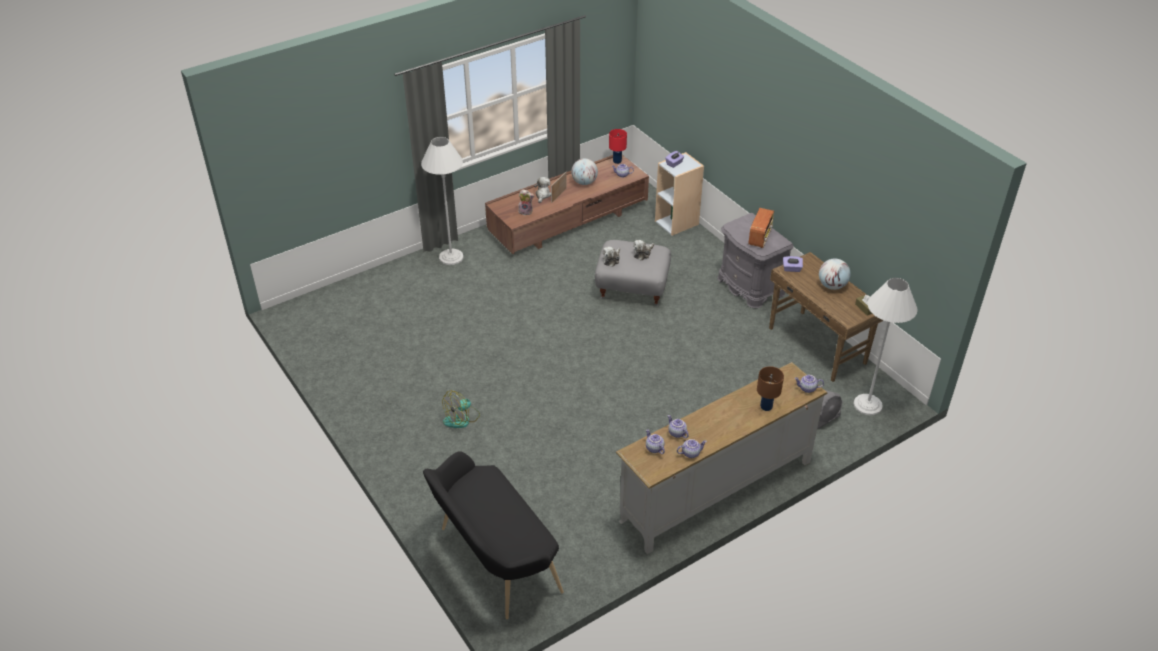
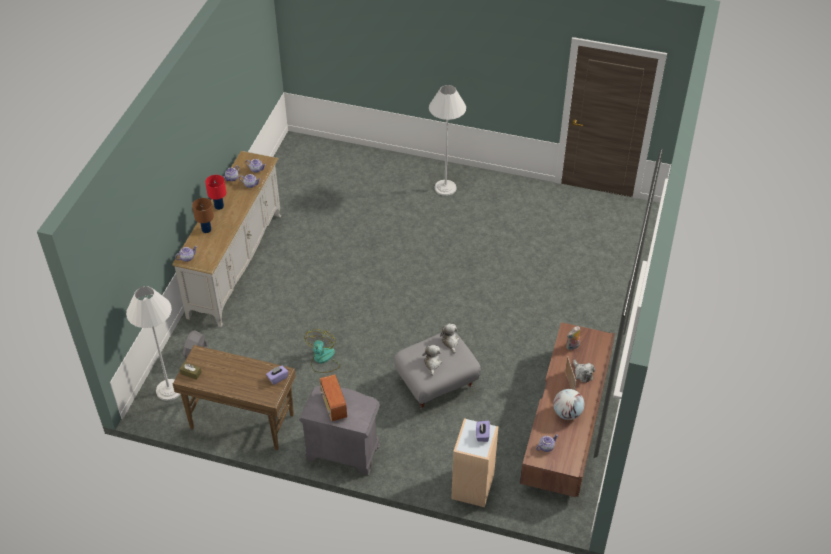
camera: 140 degrees right, 5 degrees up
(451, 257) = (606, 321): white floor lamp -> white floor lamp (445, 188)
(462, 418) = (439, 215): fan -> fan (323, 359)
(493, 561) = (330, 160): black bench -> none
(617, 161) = (570, 463): red table lamp -> red table lamp (219, 207)
(832, 286) = (232, 380): globe -> none

